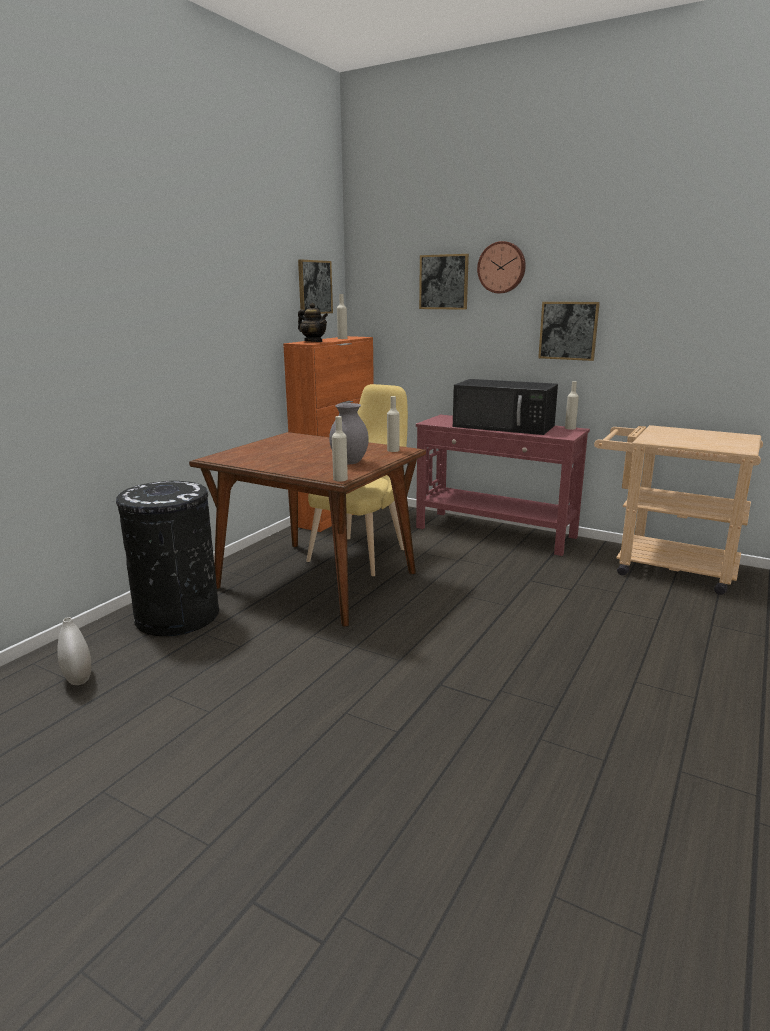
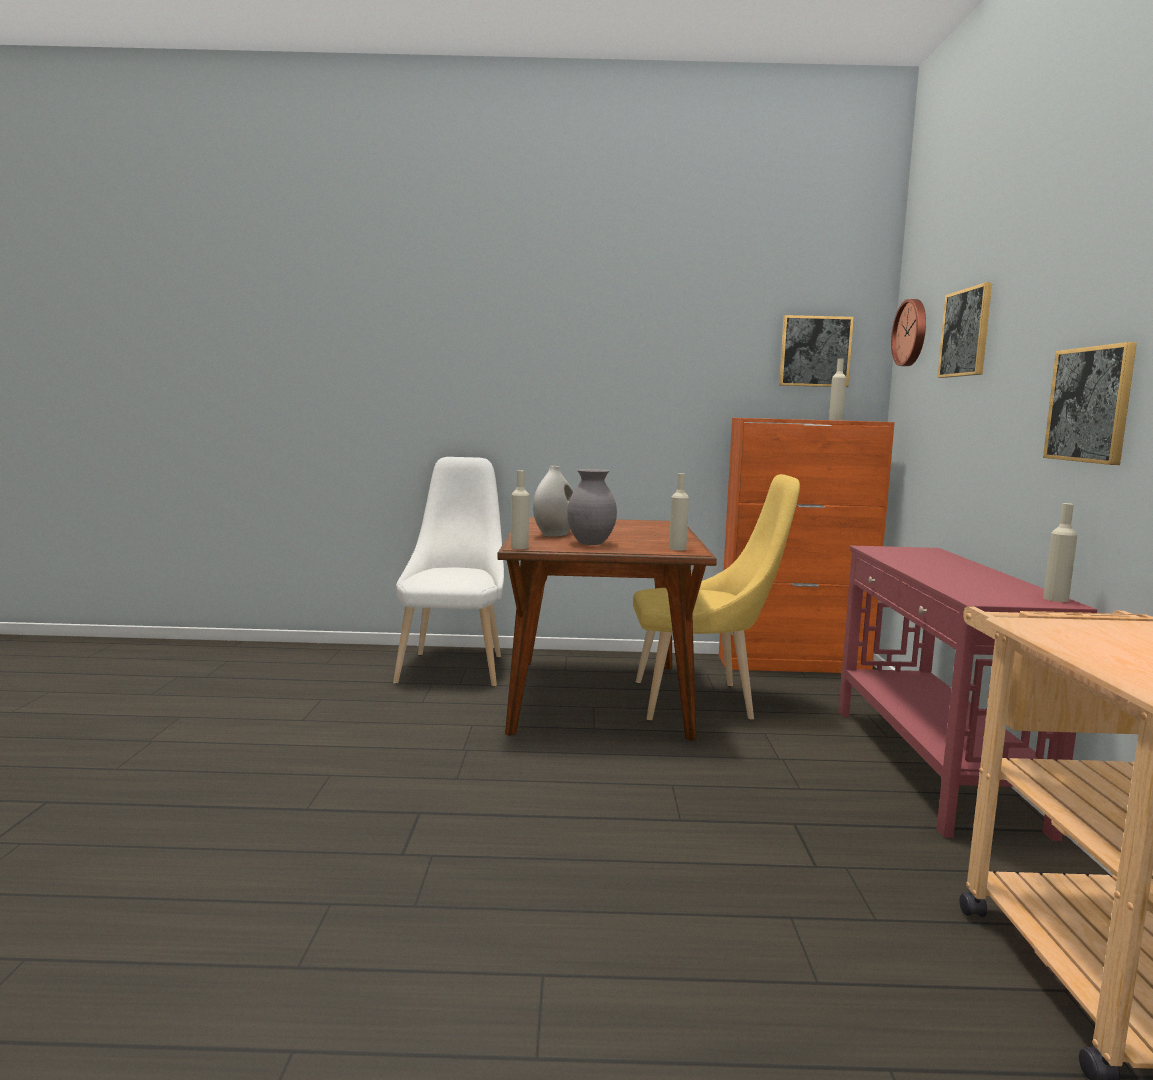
camera: 60 degrees right, 10 degrees down
(78, 677) = (328, 666): white vase -> white vase (555, 534)
(177, 616) = (454, 667): black trash can -> white chair
(313, 342) = (769, 418): teapot -> none
(502, 267) = (1023, 298): wall clock -> wall clock (912, 333)
(505, 426) = (954, 572): black microwave -> none

